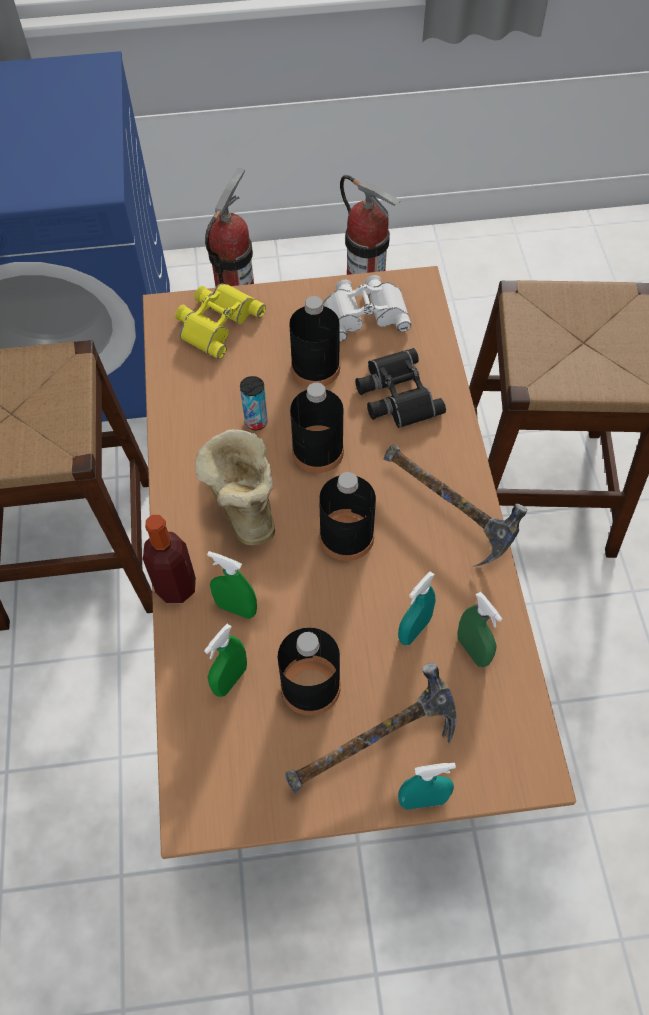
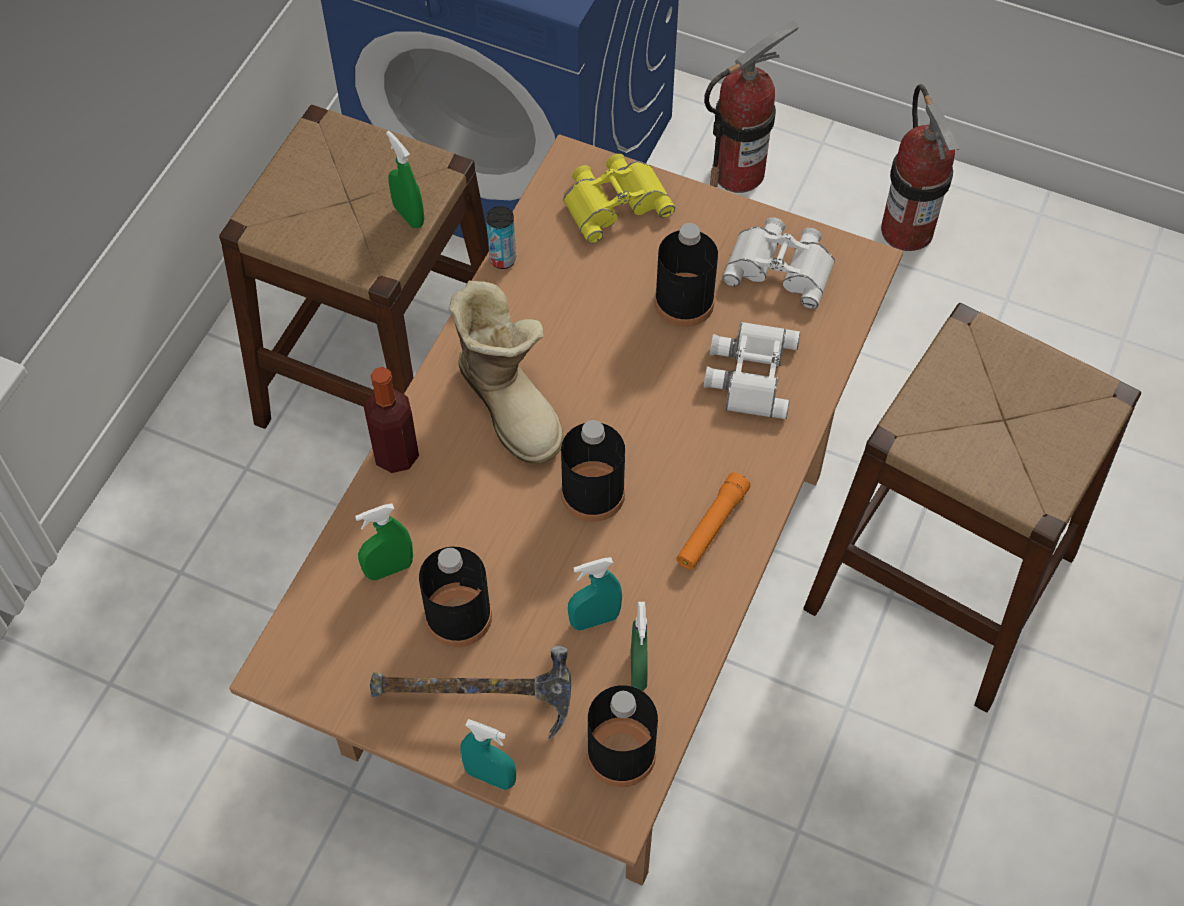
camera: 30 degrees right, 0 degrees up
(236, 608) = (438, 506): green spray bottle -> green spray bottle (408, 215)
(239, 501) = (511, 403): boot -> boot turned 135 degrees clockwise
(256, 422) = (583, 329): can -> can (503, 259)
(318, 451) = (625, 392): black bottle -> black bottle (621, 753)
(395, 394) = (749, 373): black binoculars -> white binoculars
(448, 515) = (711, 527): hammer -> orange flashlight

